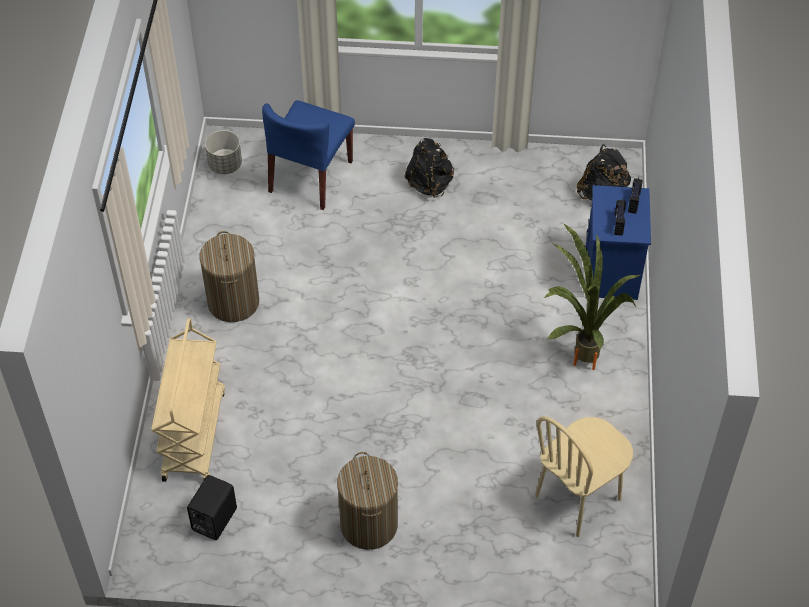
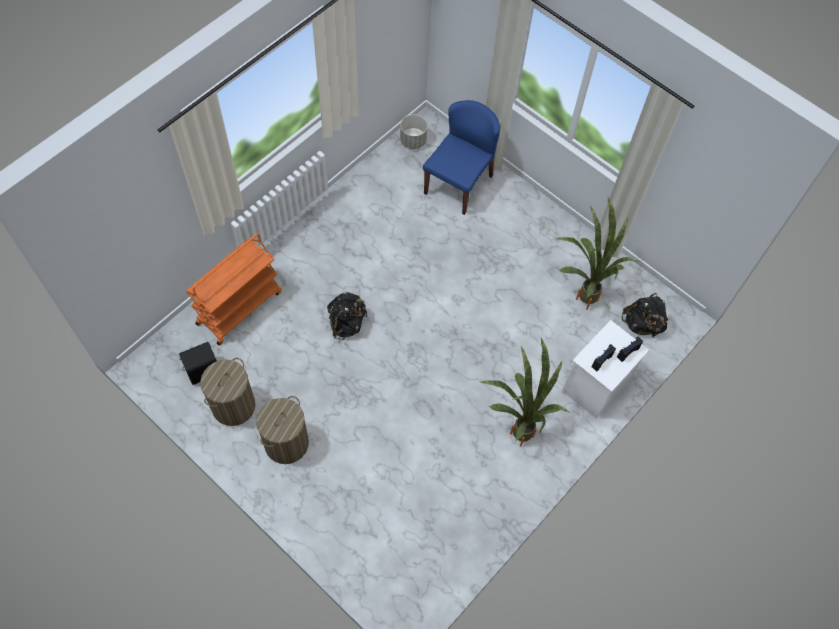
camera: 35 degrees right, 10 degrees up
(193, 434) = (239, 307): beige cart -> orange cart
(233, 302) = (337, 237): laundry basket -> laundry basket (233, 405)
(310, 177) = (458, 184): blue chair -> blue chair turned 150 degrees clockwise
(430, 183) = (531, 239): black backpack -> black backpack (347, 323)
(525, 201) = (583, 294): none -> potted plant
(578, 498) = (429, 526): beige chair -> none
(612, 274) = (595, 388): blue nightstand -> white nightstand

